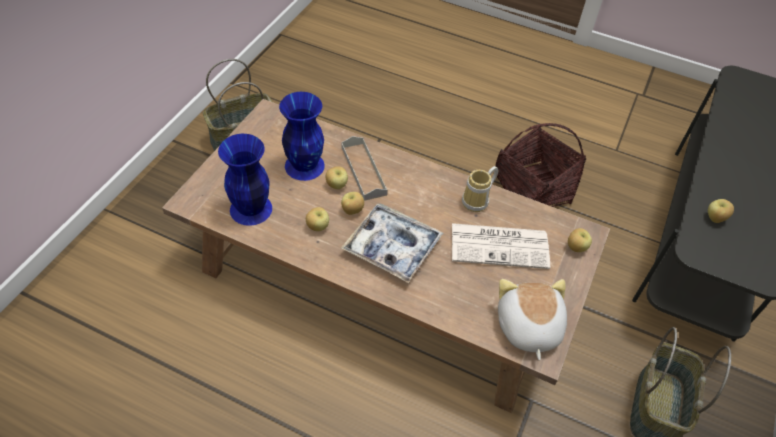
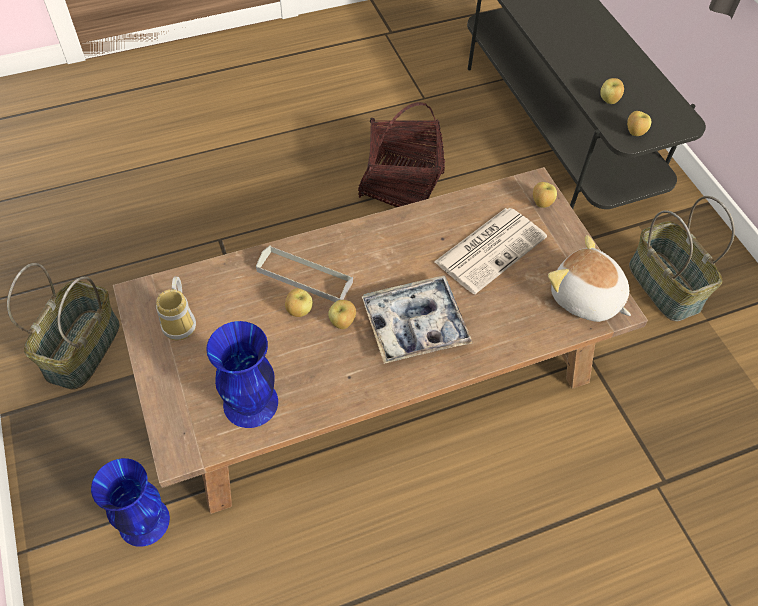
camera: 45 degrees left, 5 degrees up
(304, 165) = (244, 317): blue vase -> blue vase (143, 521)
(318, 227) = (332, 364): apple -> apple (634, 133)
(478, 201) = (430, 224): mug -> mug (182, 322)

